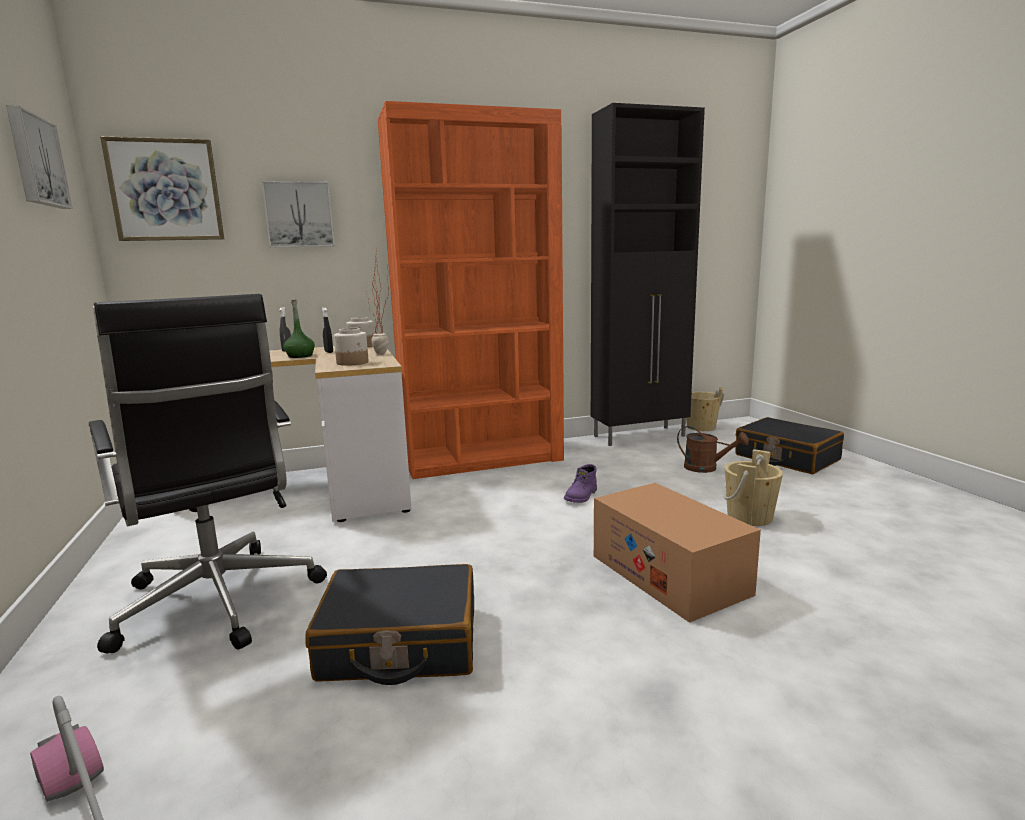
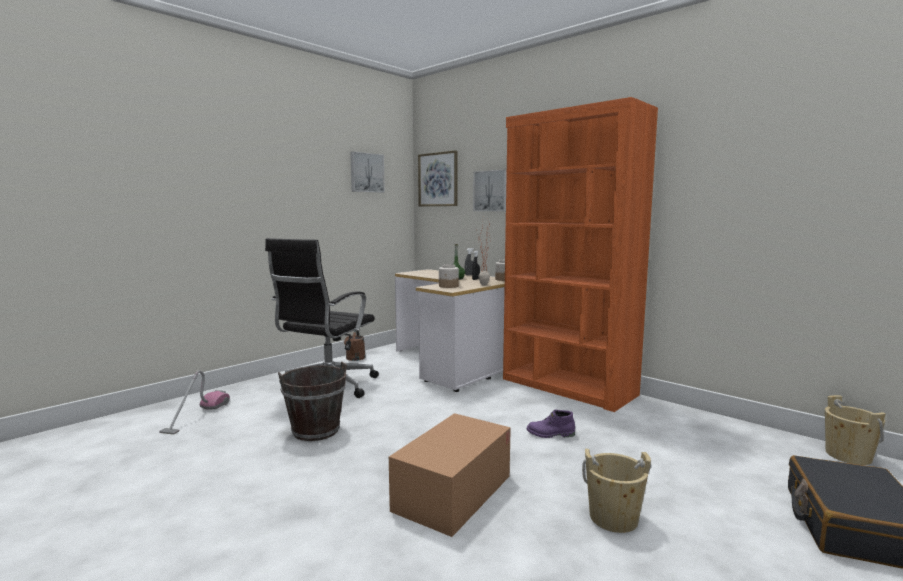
camera: 60 degrees right, 5 degrees down
(400, 643) = (316, 431): black suitcase -> brown bucket
(640, 436) = (741, 430): black cabinet -> none
(706, 468) = (711, 478): brown watering can -> brown watering can (355, 359)

